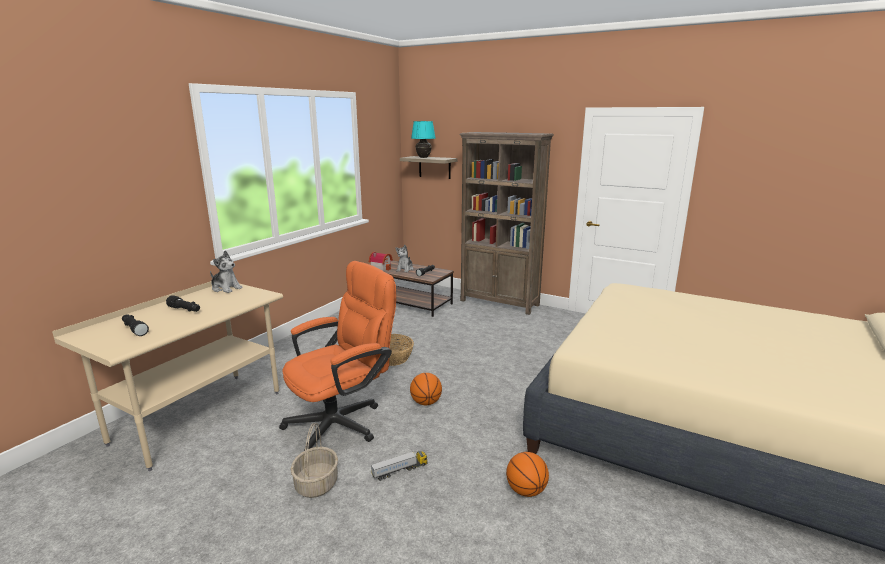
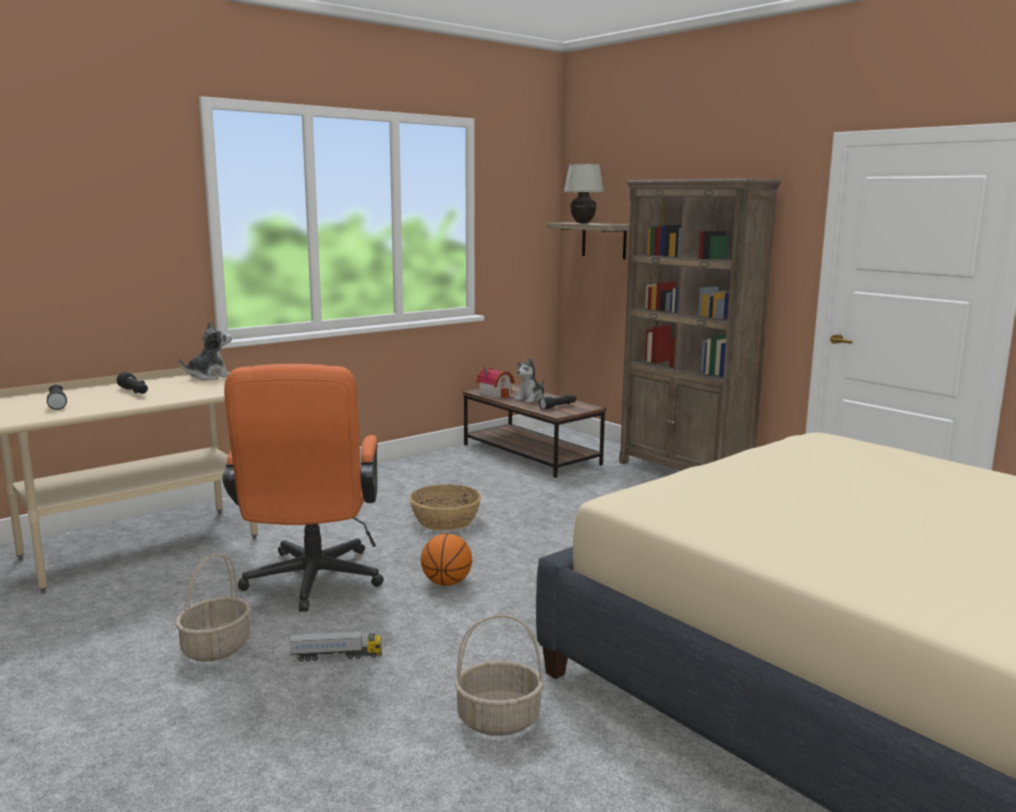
camera: 20 degrees right, 5 degrees down
(226, 288) = (209, 377): plush toy -> plush toy turned 90 degrees counterclockwise
(343, 421) = (311, 584): orange office chair -> orange office chair turned 105 degrees clockwise
(423, 157) = (583, 223): turquoise table lamp -> white table lamp
(526, 490) = (498, 720): basketball -> basket

